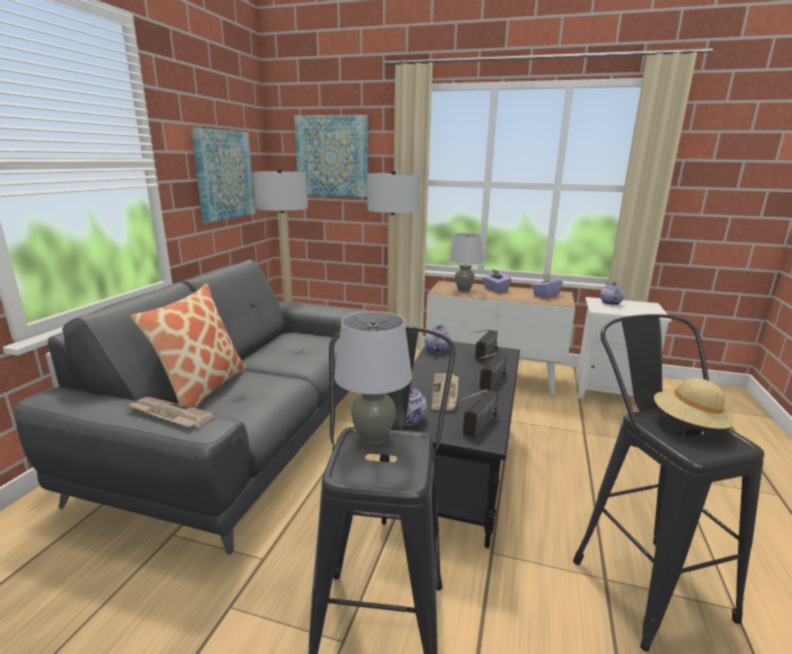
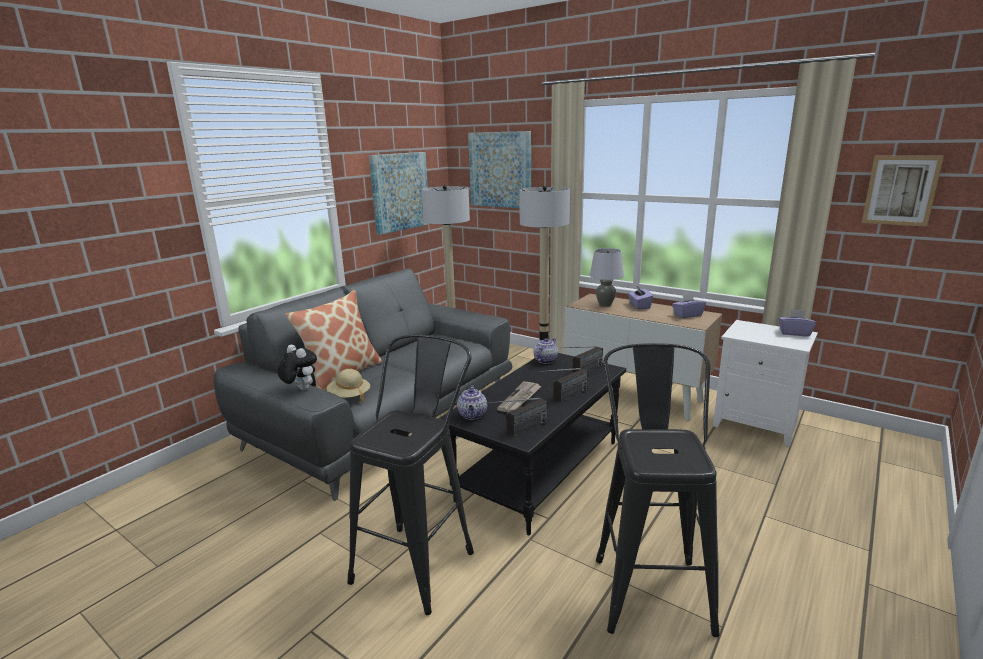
camera: 20 degrees right, 0 degrees up
(170, 414) = (300, 389): newspaper -> plush toy
(373, 437) = (405, 419): grey table lamp -> none
(610, 303) = (757, 328): teapot -> none
(643, 305) = (794, 333): none -> purple tissue box
(688, 424) = (669, 445): beige hat -> beige hat (349, 396)
(722, 175) = (900, 190): none -> picture

